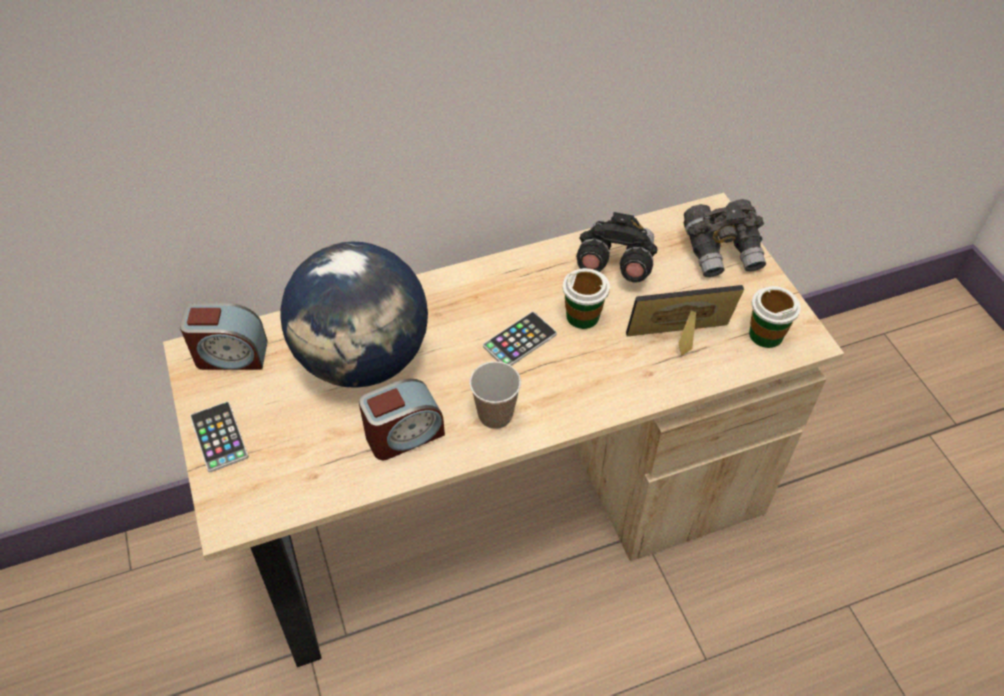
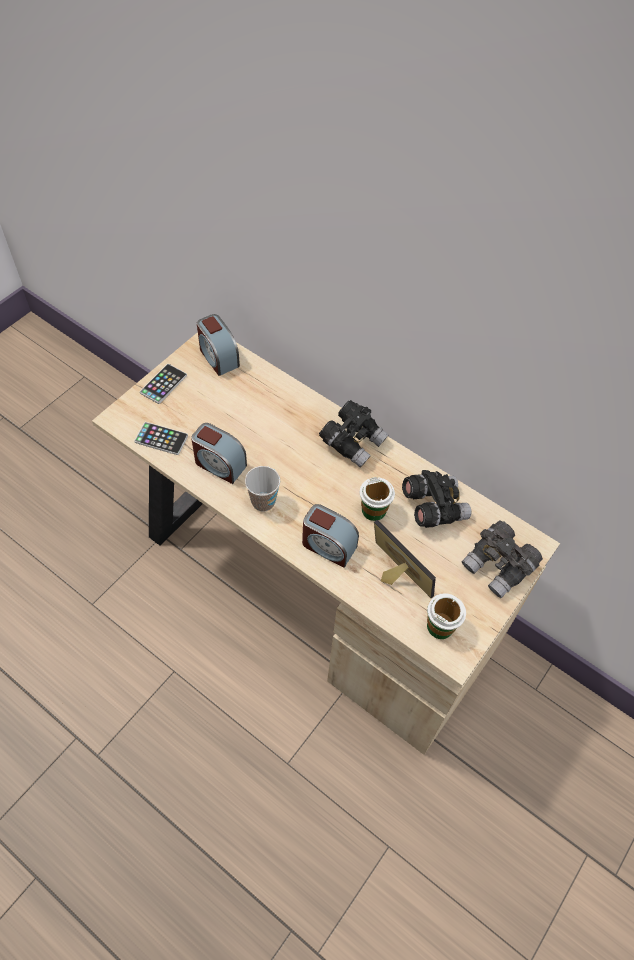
camera: 55 degrees right, 5 degrees up
(364, 359) = (258, 417): globe -> none
(475, 287) = (353, 442): none -> black binoculars
(519, 340) = (328, 486): phone -> phone (161, 439)
(602, 381) = (328, 546): none -> alarm clock

